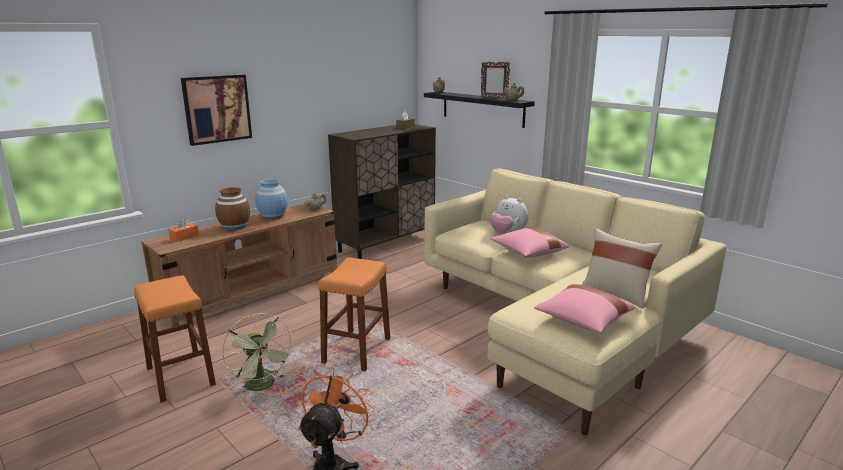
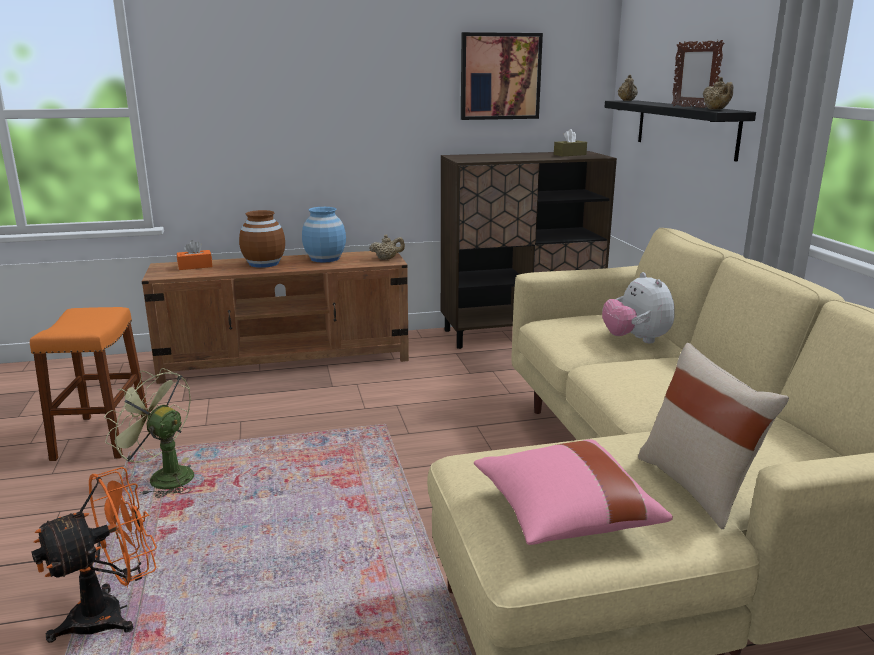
camera: 30 degrees right, 0 degrees up
(217, 109) = (272, 104): picture -> picture (500, 76)
(263, 386) = (163, 477): green fan -> green fan turned 120 degrees clockwise
(357, 350) = (319, 466): orange stool -> none
(528, 253) = (627, 376): pink pillow -> none

